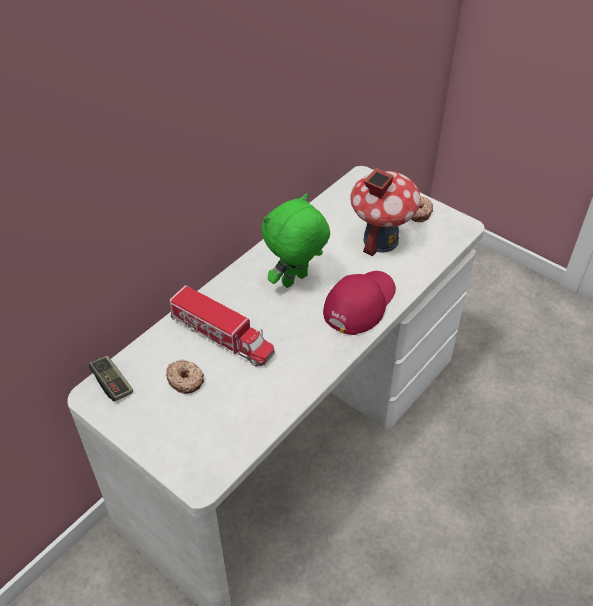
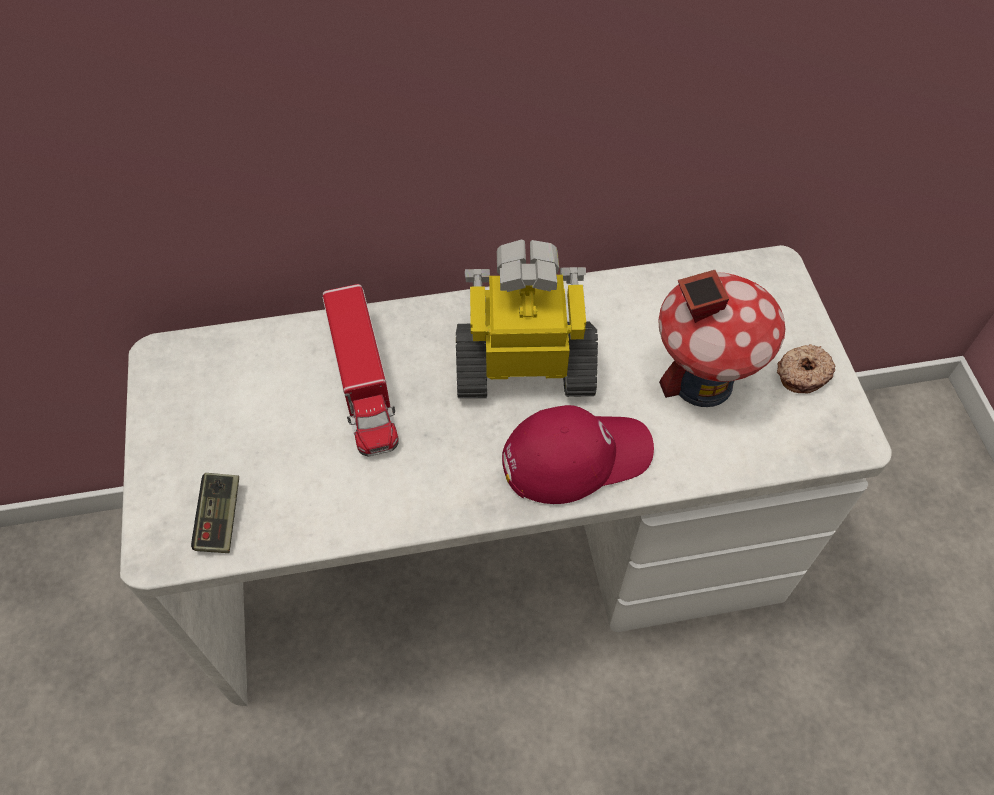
camera: 40 degrees right, 10 degrees up
(112, 383) = (192, 356): game controller -> game controller (220, 519)
(185, 380) = (268, 409): donut -> none
(295, 281) = (525, 366): green plush toy -> toy robot

